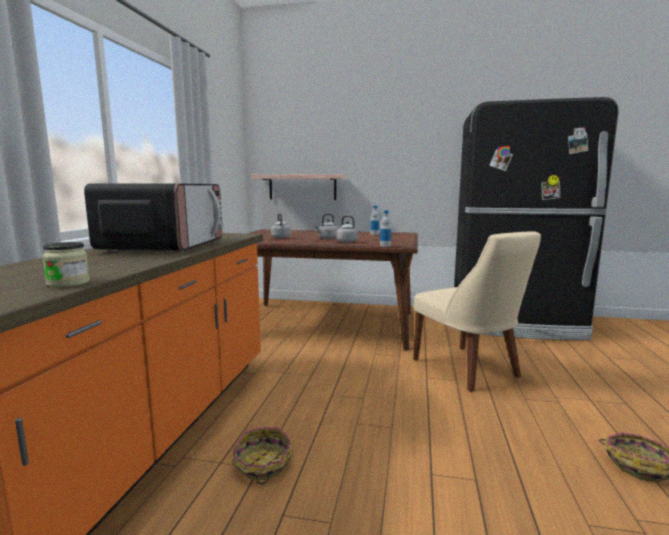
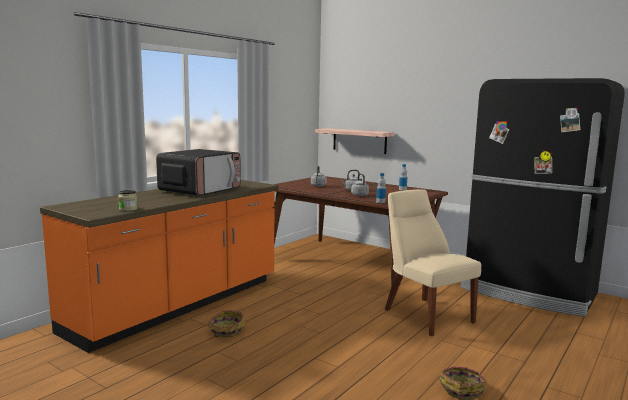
camera: 25 degrees right, 0 degrees up
(468, 369) = (425, 314): beige chair -> beige chair turned 150 degrees clockwise

